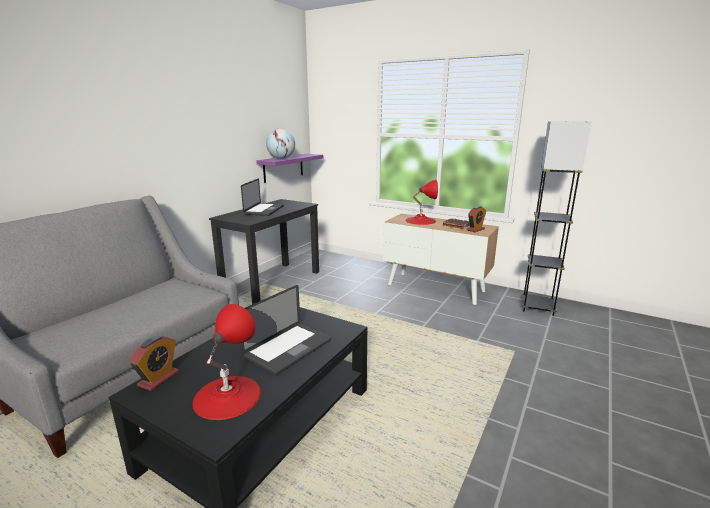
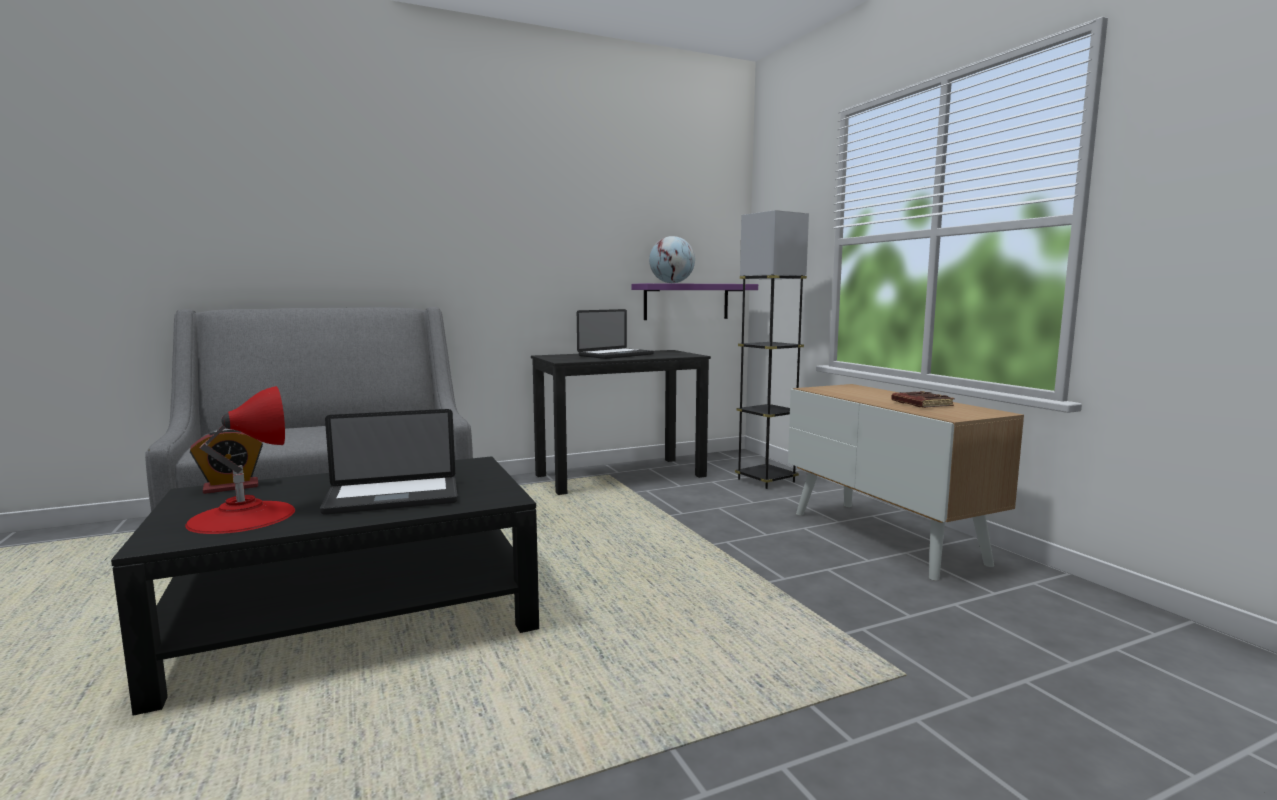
camera: 35 degrees right, 10 degrees down
(420, 220) = (864, 393): red table lamp -> none
(475, 229) = (951, 412): alarm clock -> none
(537, 307) = (1097, 624): grey floor lamp -> grey floor lamp (766, 480)

